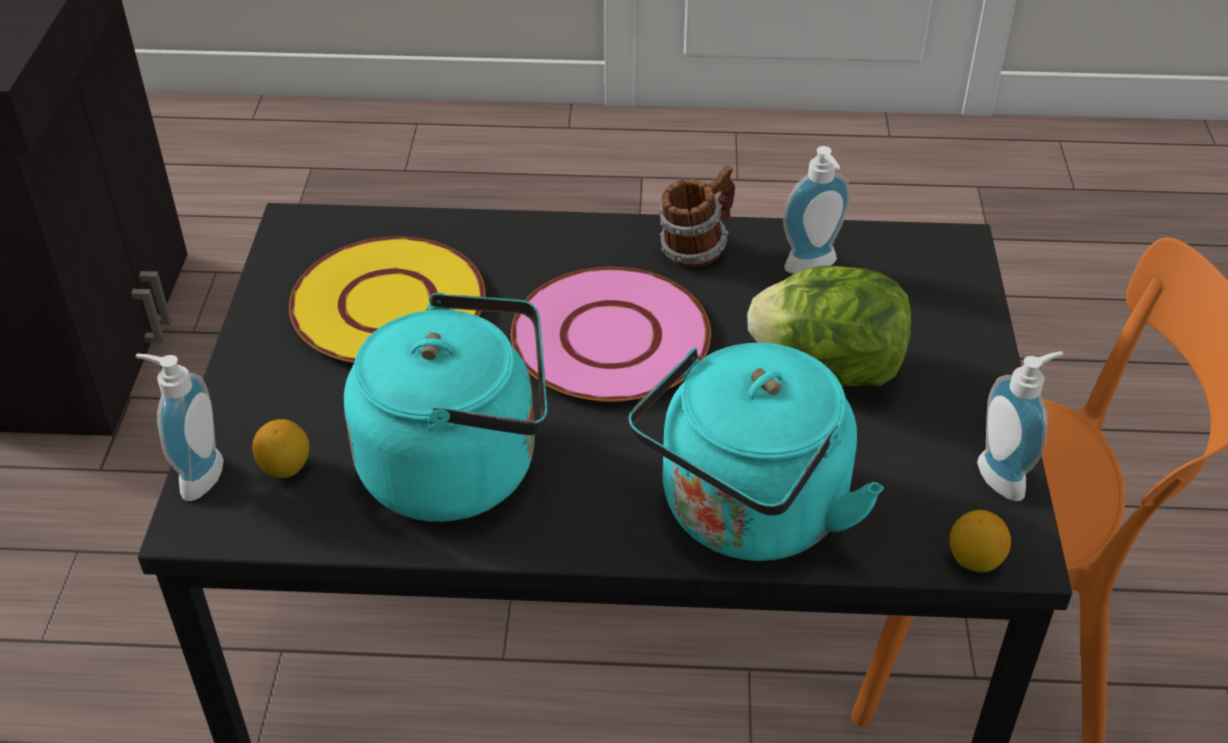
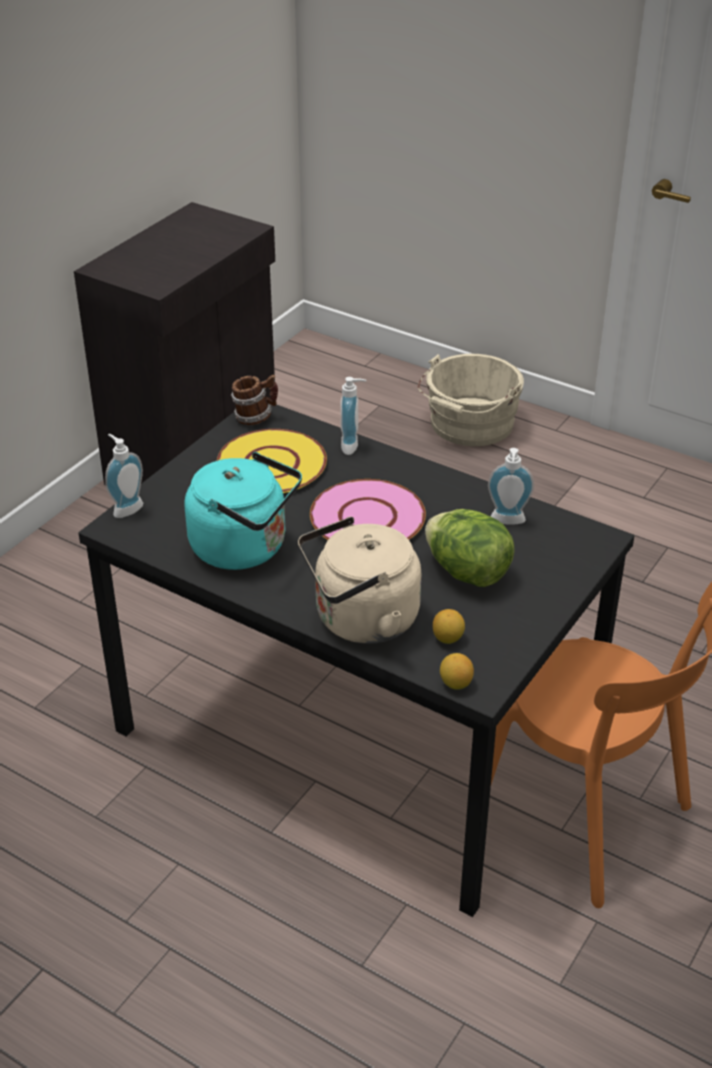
camera: 30 degrees right, 5 degrees down
(285, 468) = (167, 519): lemon -> lemon (448, 638)
(453, 157) = (469, 426): none -> beige bucket
(695, 248) = (452, 490): mug -> mug (255, 417)
(747, 516) = (360, 620): turquoise kettle -> beige kettle
(1007, 476) = (512, 655): soap dispenser -> soap dispenser (353, 446)

